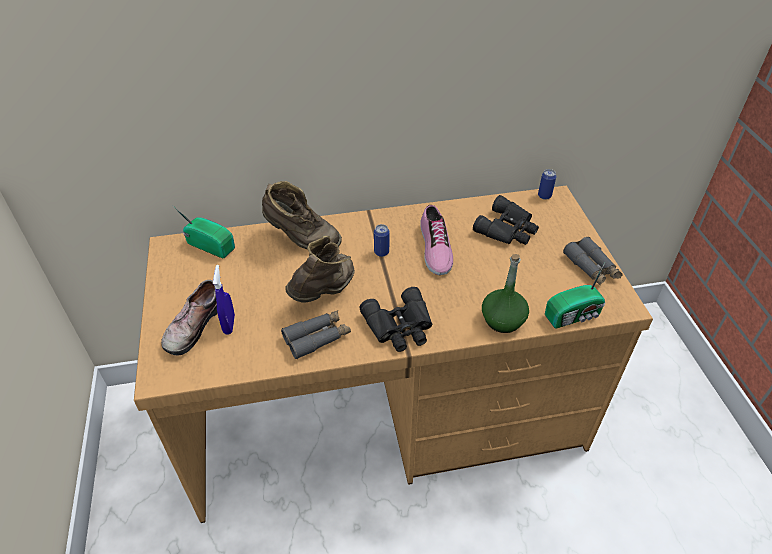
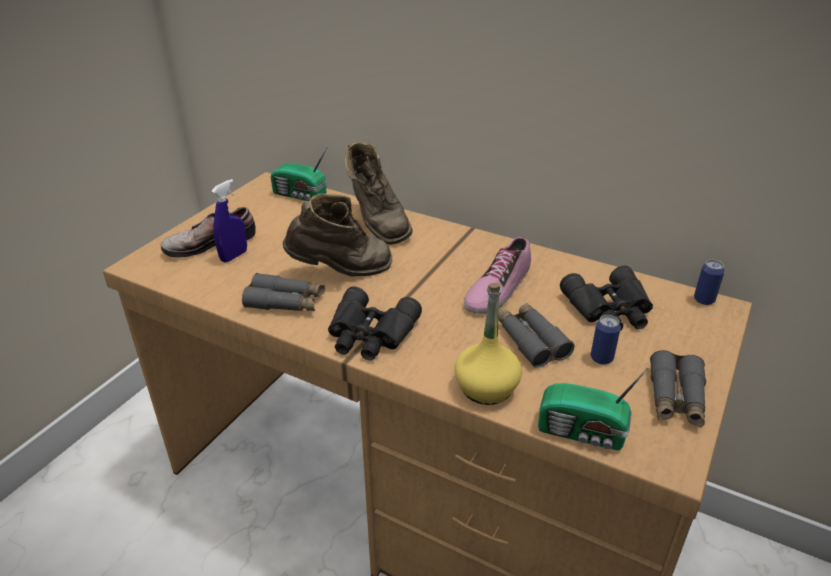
camera: 40 degrees right, 10 degrees down
(210, 245) = (300, 195): radio -> radio turned 135 degrees clockwise
(381, 252) = (438, 266): can -> can (601, 358)
(491, 274) = (530, 340): none -> grey binoculars
(502, 320) = (486, 388): green bottle -> yellow bottle

